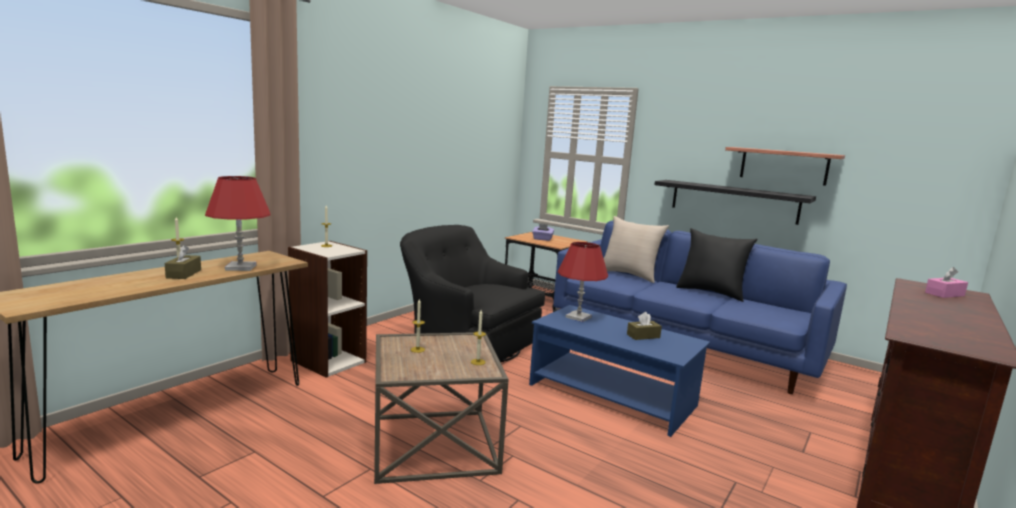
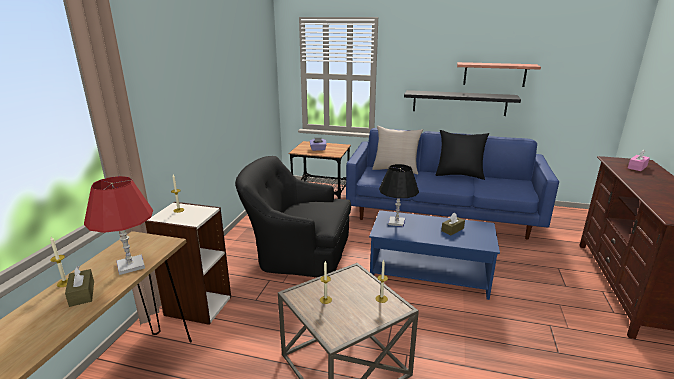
camera: 20 degrees left, 10 degrees up
(578, 317) = (396, 222): red table lamp -> black table lamp

